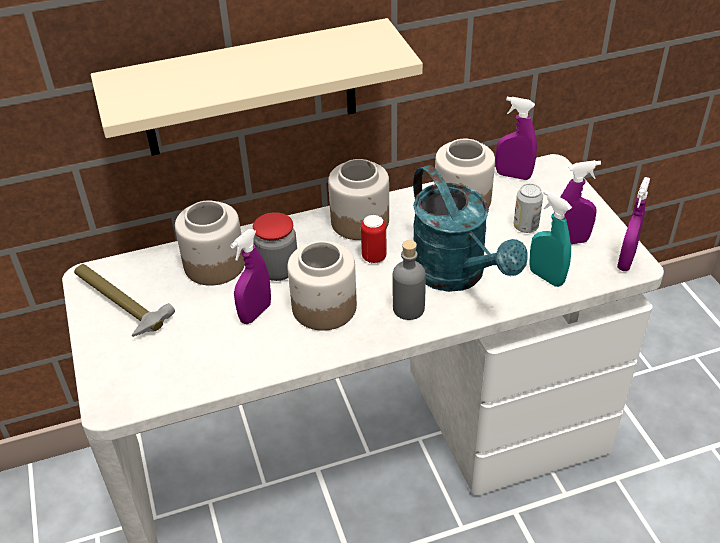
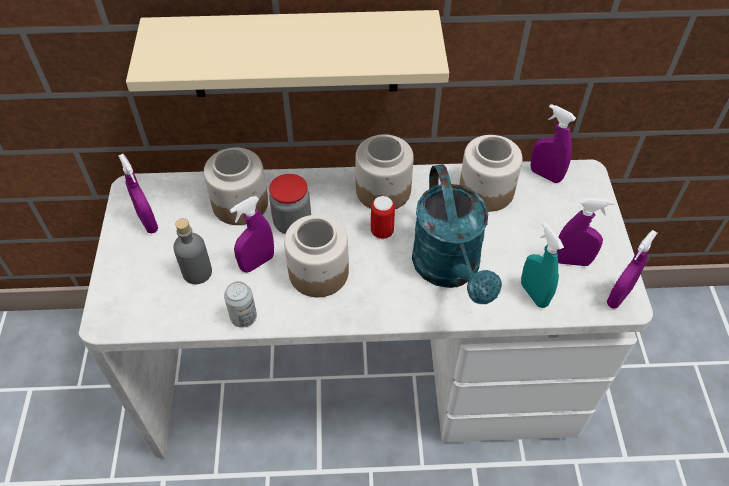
camera: 15 degrees right, 10 degrees up
(119, 303) = (148, 222): hammer -> purple spray bottle
(408, 308) = (393, 294): grey bottle -> grey bottle (197, 272)
(525, 226) = (535, 234): can -> can (243, 317)

